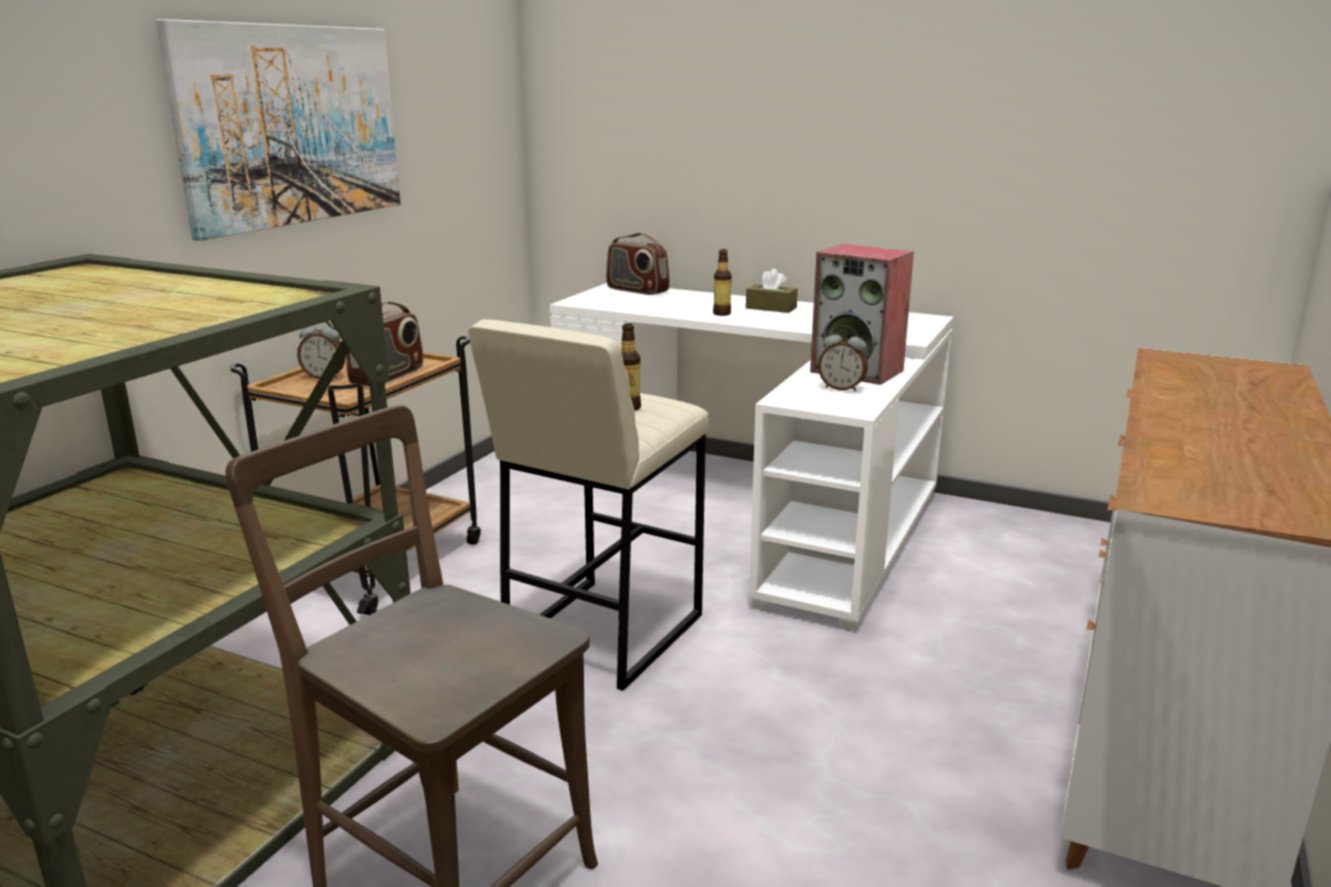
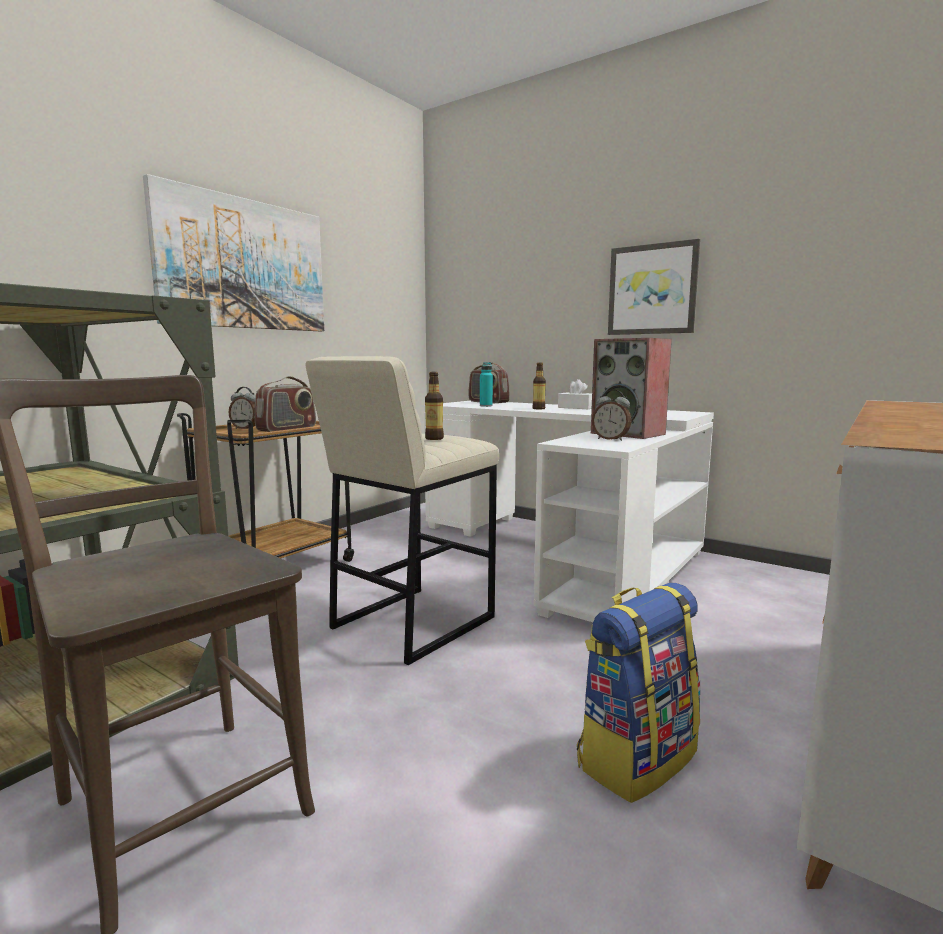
camera: 10 degrees right, 10 degrees down
(642, 305) = (486, 406): none -> turquoise bottle
(771, 308) = (576, 408): brown tissue box -> white tissue box
(874, 142) = (652, 289): none -> picture
(901, 770) = (636, 757): none -> backpack

